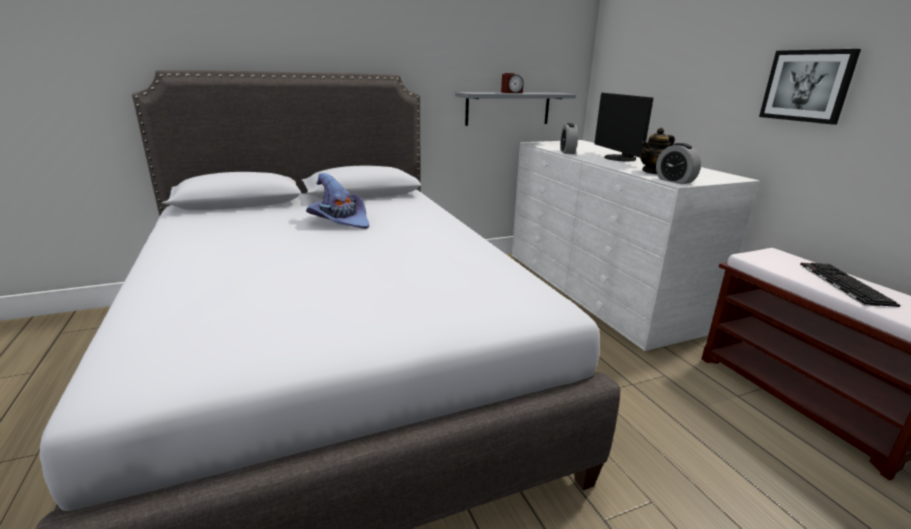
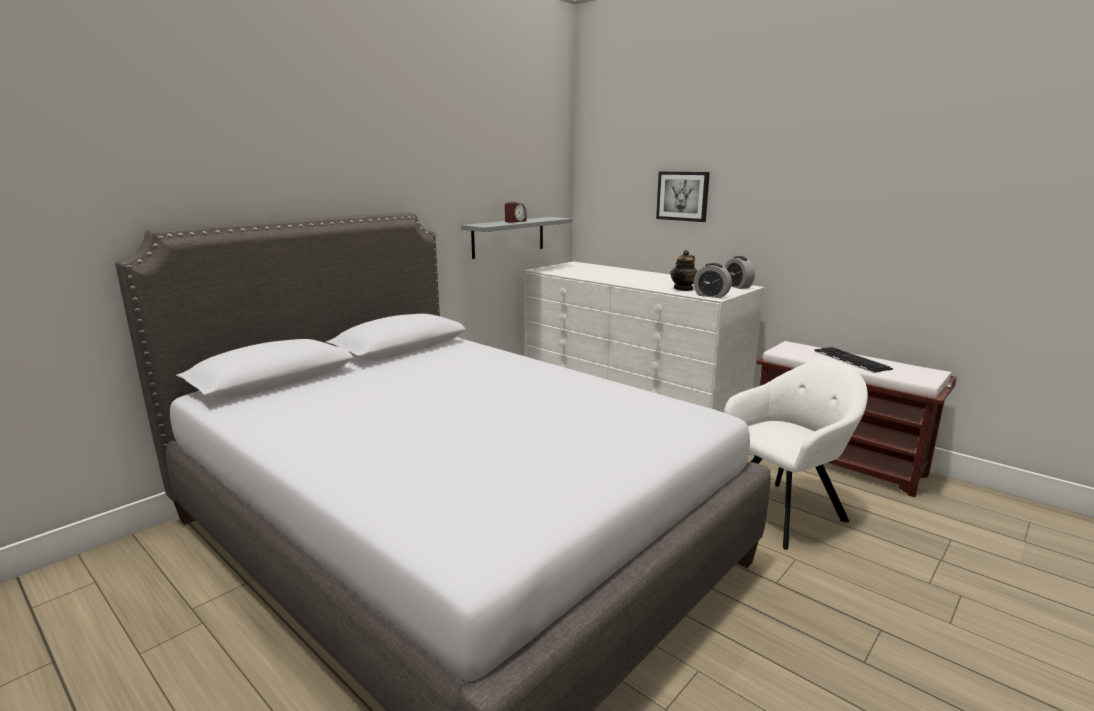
camera: 25 degrees left, 5 degrees down
(339, 221) = (425, 380): purple hat -> none
(567, 152) = (585, 277): alarm clock -> alarm clock (737, 286)
(618, 158) = (637, 279): monitor -> none
(683, 441) = (785, 511): none -> white armchair
(807, 86) = (787, 210): picture -> picture (683, 196)

